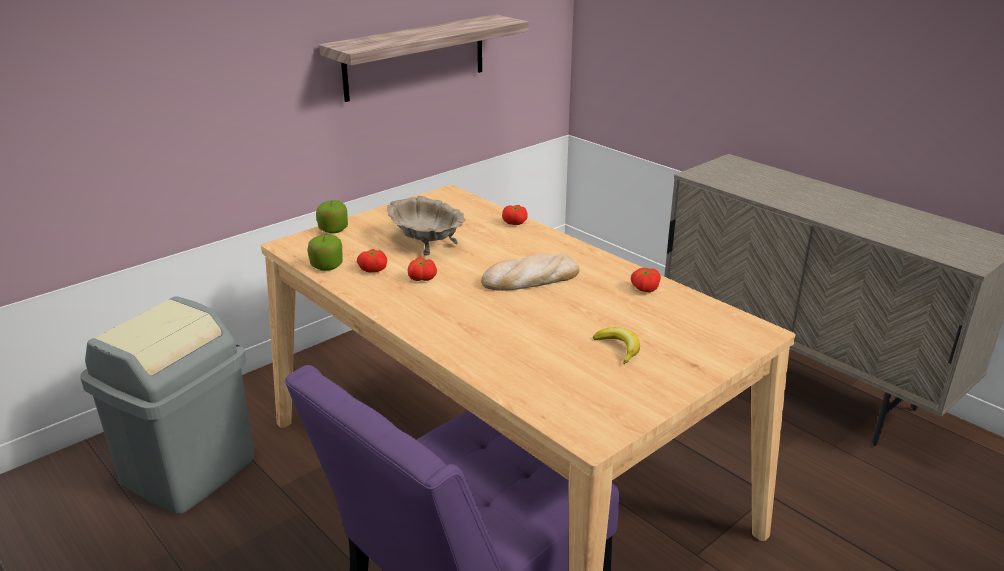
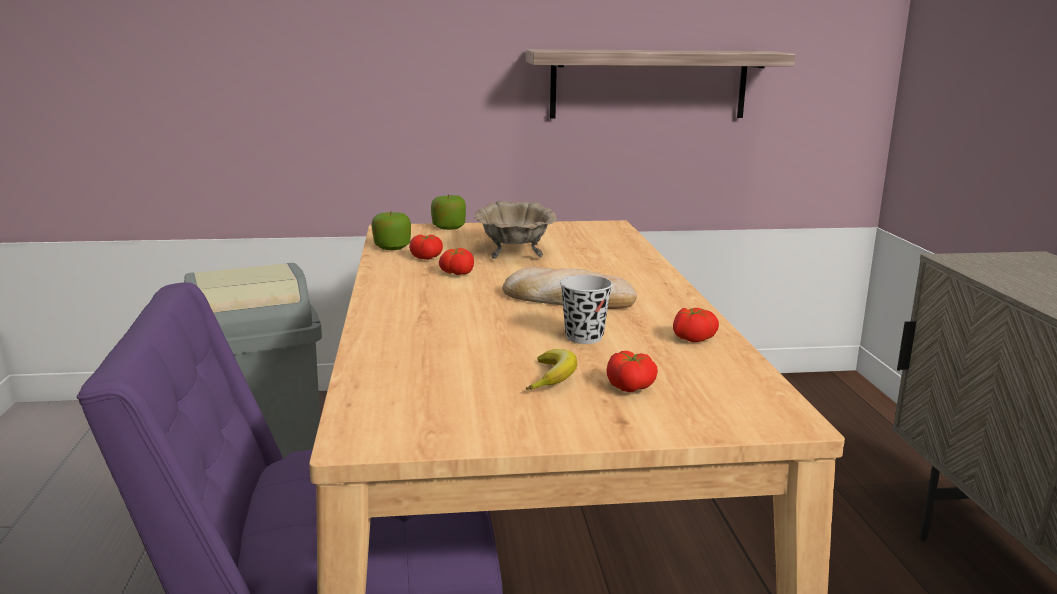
camera: 35 degrees right, 10 degrees down
(515, 222) = (639, 256): tomato -> tomato (631, 387)
(588, 310) = (584, 337): none -> black cup

